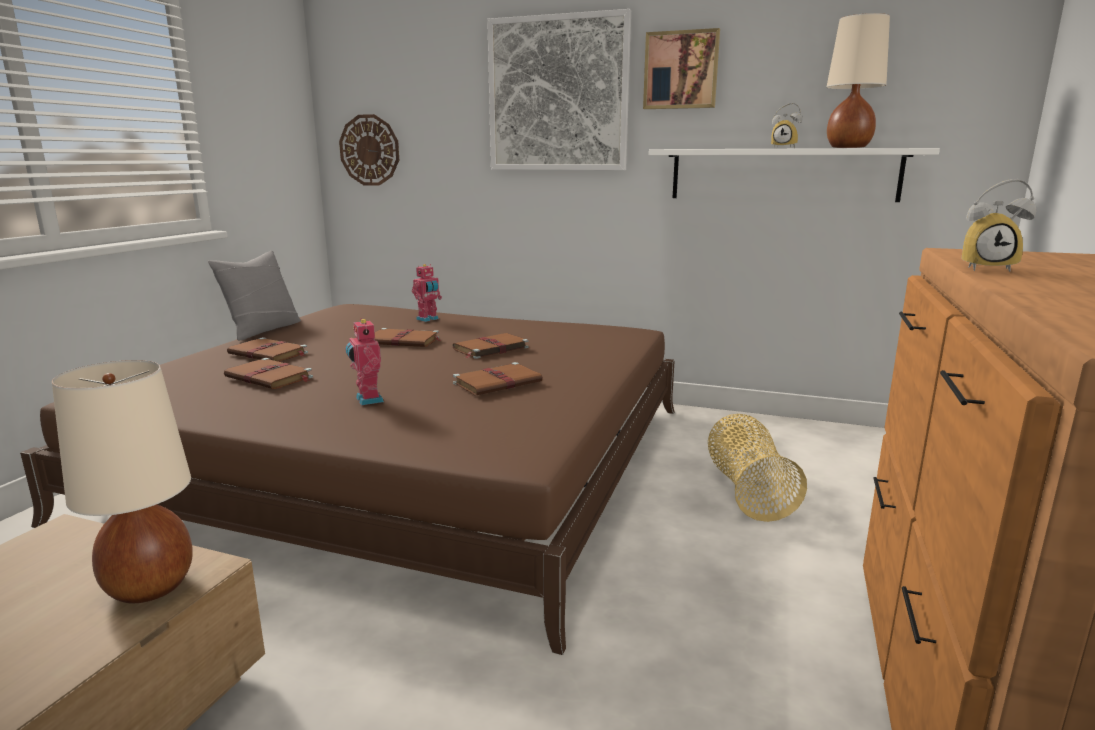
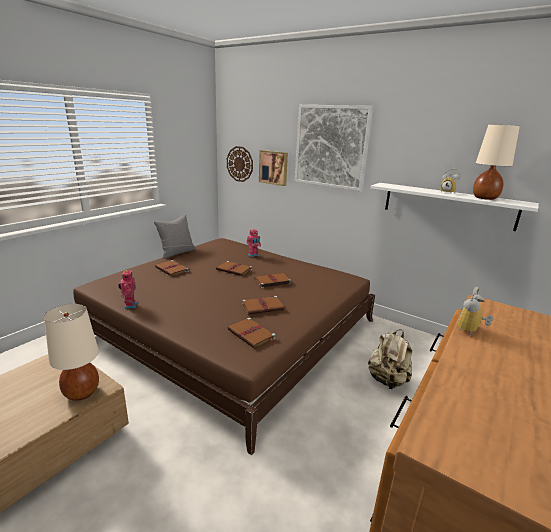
camera: 15 degrees right, 5 degrees up
(270, 377) = (165, 286): brown book -> brown book (251, 335)
(367, 400) = (199, 308): toy robot -> toy robot (129, 305)
(681, 70) = (397, 141): picture -> picture (273, 167)
(748, 490) = (387, 380): basket -> beige backpack
(986, 268) = (471, 331): alarm clock -> alarm clock turned 105 degrees clockwise

